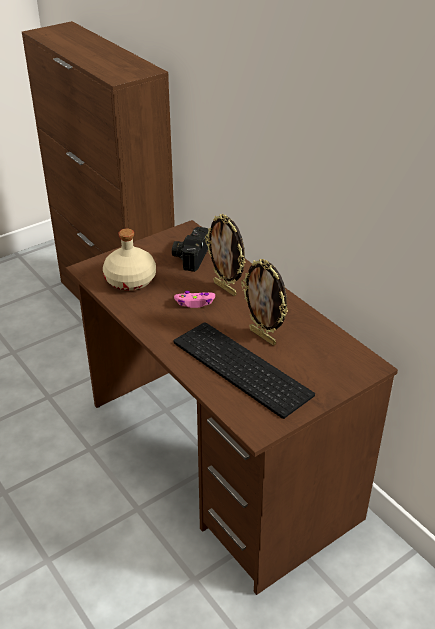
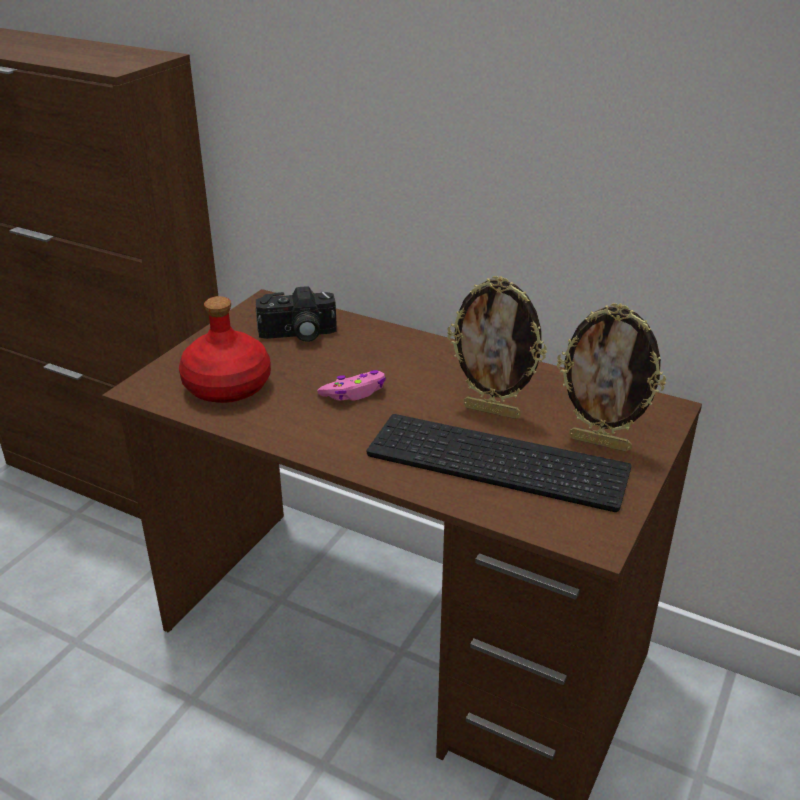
camera: 25 degrees left, 5 degrees down
(130, 280) = (227, 387): beige bottle -> red bottle
(190, 256) = (297, 334): camera -> camera turned 90 degrees counterclockwise
(226, 288) = (385, 363): picture frame -> picture frame (600, 443)

